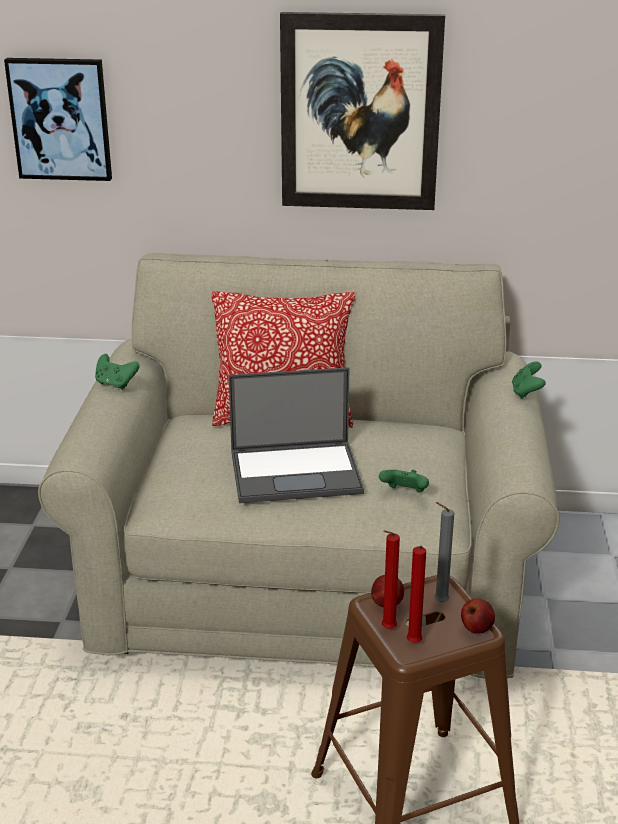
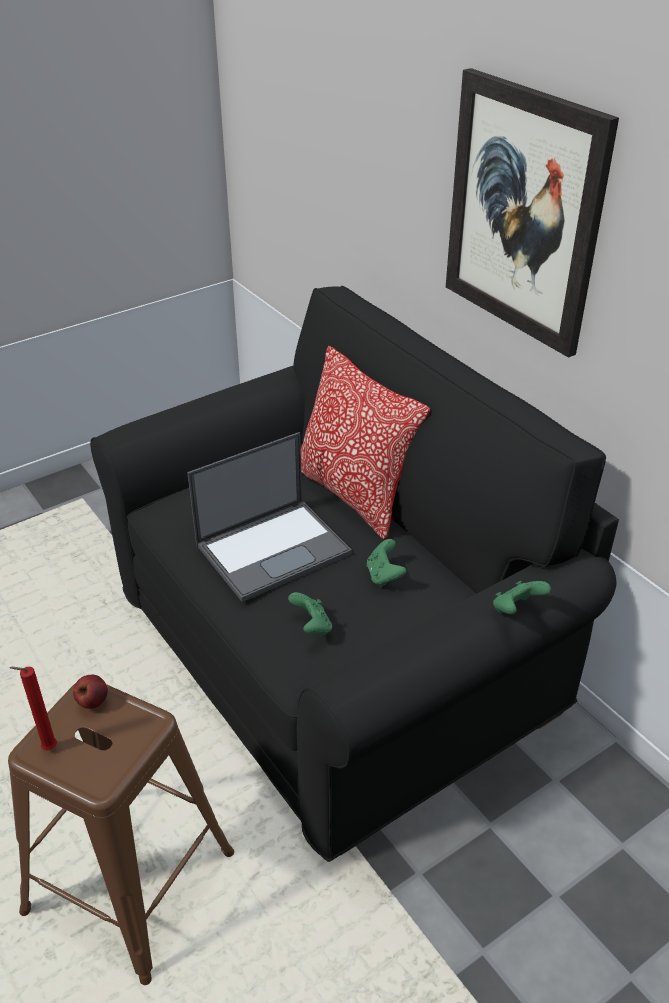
camera: 50 degrees right, 10 degrees up
(60, 119) = (315, 130): picture -> none
(116, 384) = (237, 392): green game controller -> green game controller (384, 575)
(297, 472) = (274, 548): laptop -> laptop turned 75 degrees counterclockwise
(310, 583) = (335, 654): beige sofa -> black sofa
(386, 630) = (55, 721): red candle -> none
(438, 602) = (125, 733): grey candle -> none
(476, 629) = (101, 779): apple -> none

